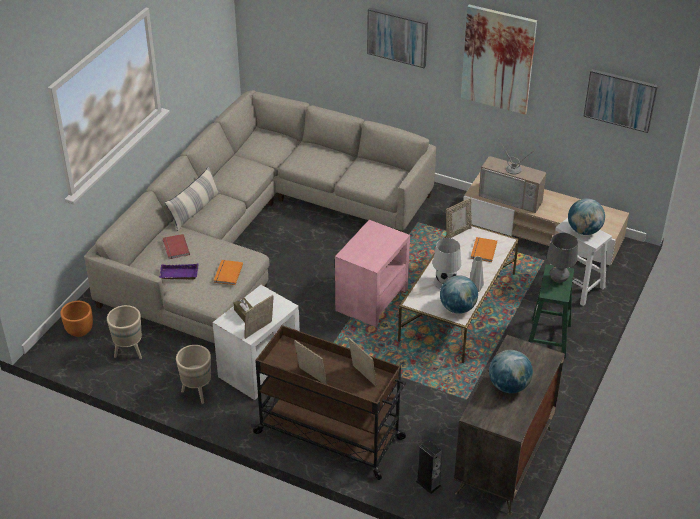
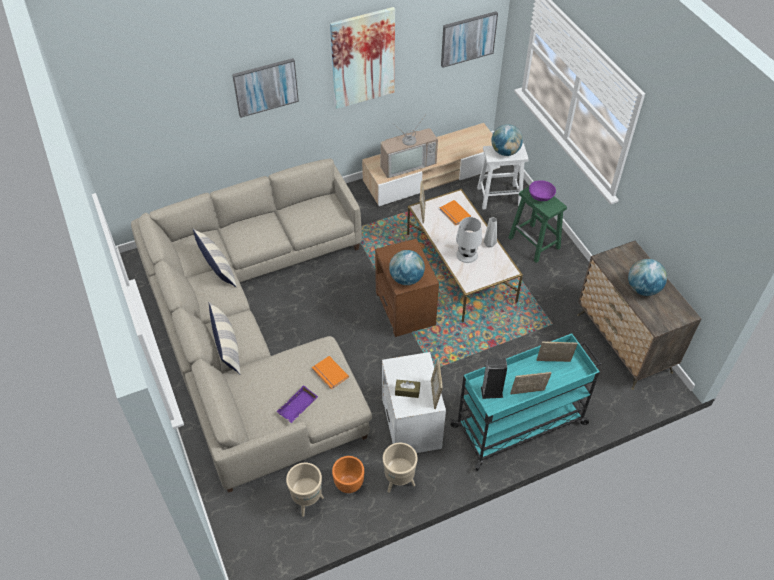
camera: 50 degrees left, 10 degrees up
(79, 331) = (244, 524): orange planter -> orange planter (348, 483)
(175, 248) = (262, 389): red book -> none
(262, 161) = (217, 267): none -> pillow
(331, 436) = (520, 424): brown cart -> turquoise cart
(371, 300) = (405, 309): pink side table -> brown side table
(428, 483) = (611, 398): speaker -> speaker (491, 392)
(458, 308) = (499, 265): globe -> globe (406, 278)
(558, 279) = (540, 196): grey table lamp -> purple bowl

